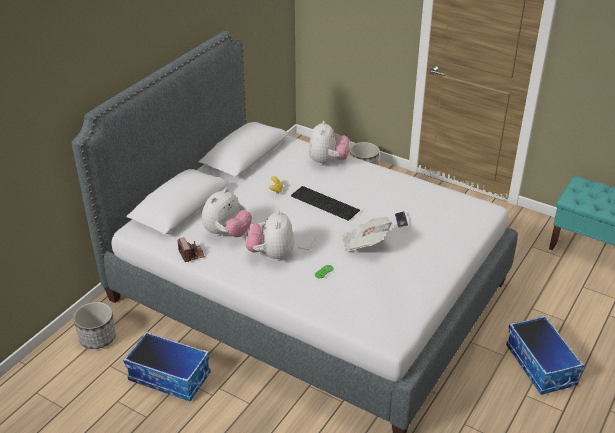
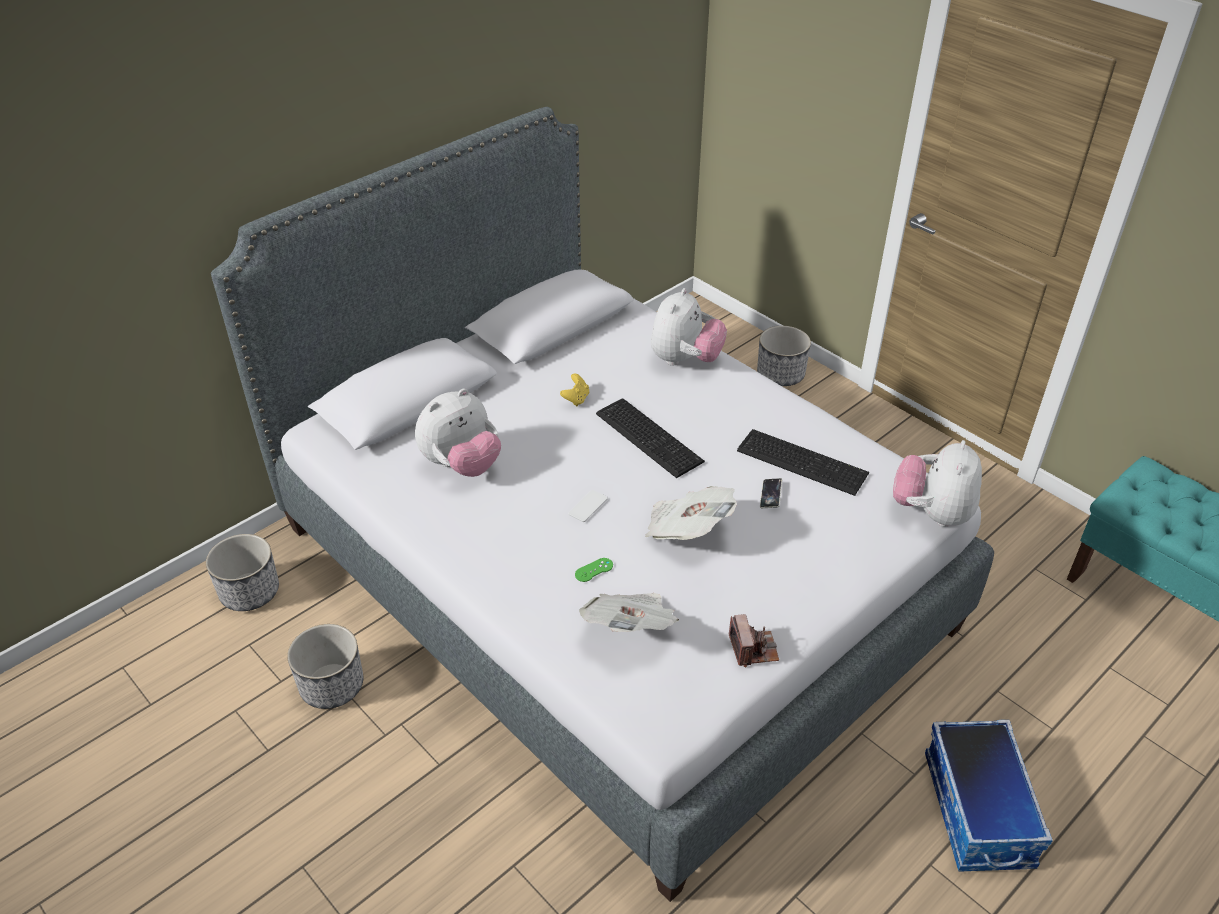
camera: 15 degrees right, 5 degrees up
(170, 377) = (332, 685): storage box -> planter
(191, 254) = (387, 493): camera -> camera (753, 649)
(271, 254) = (518, 518): plush toy -> plush toy (932, 513)
(355, 295) = (631, 628): none -> newspaper
(410, 201) = (801, 460): none -> keyboard

